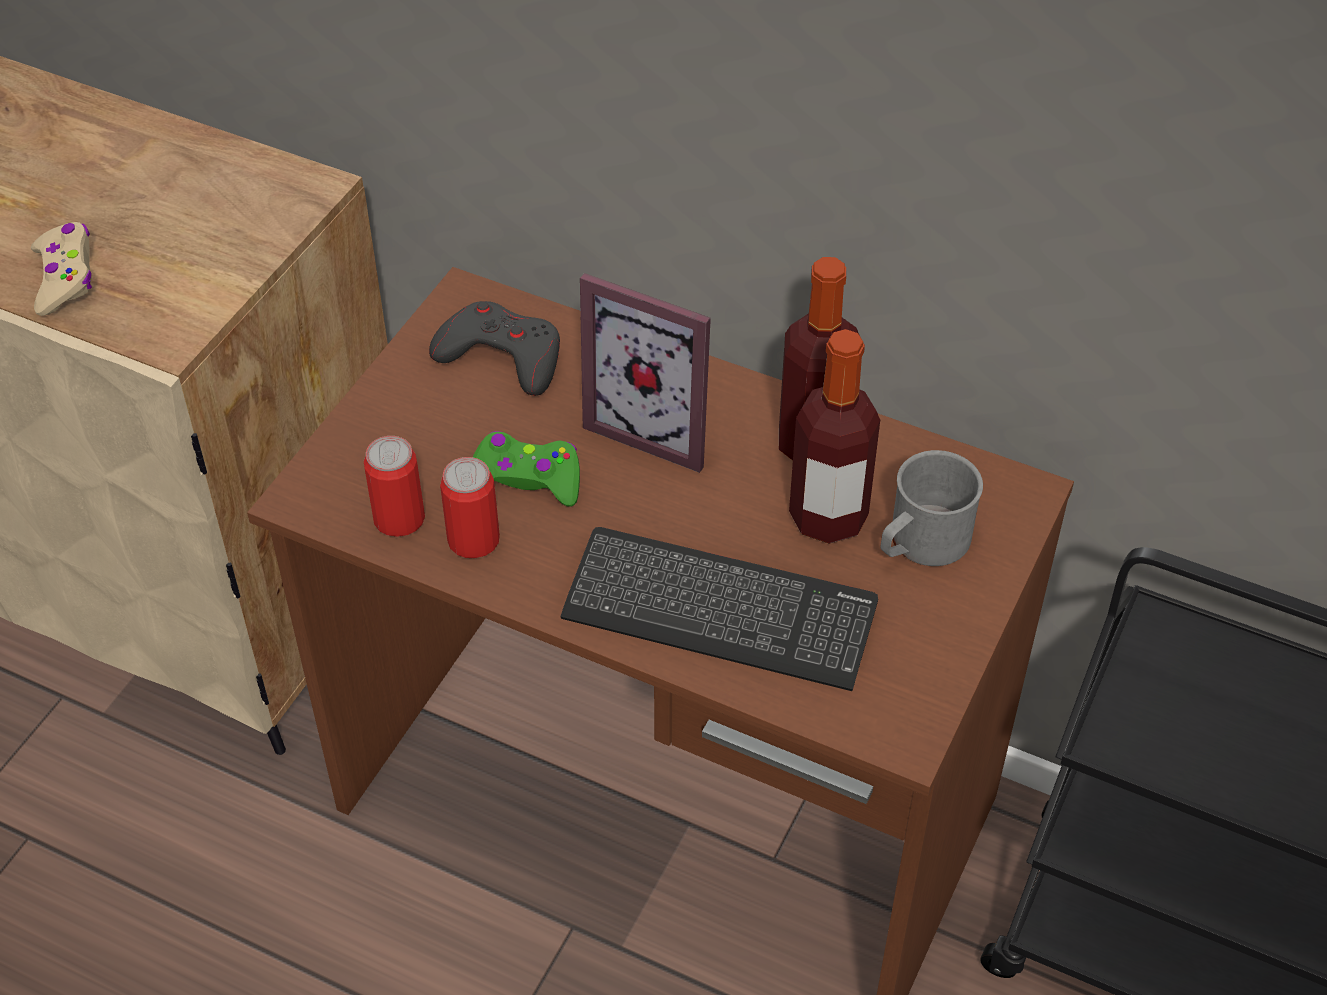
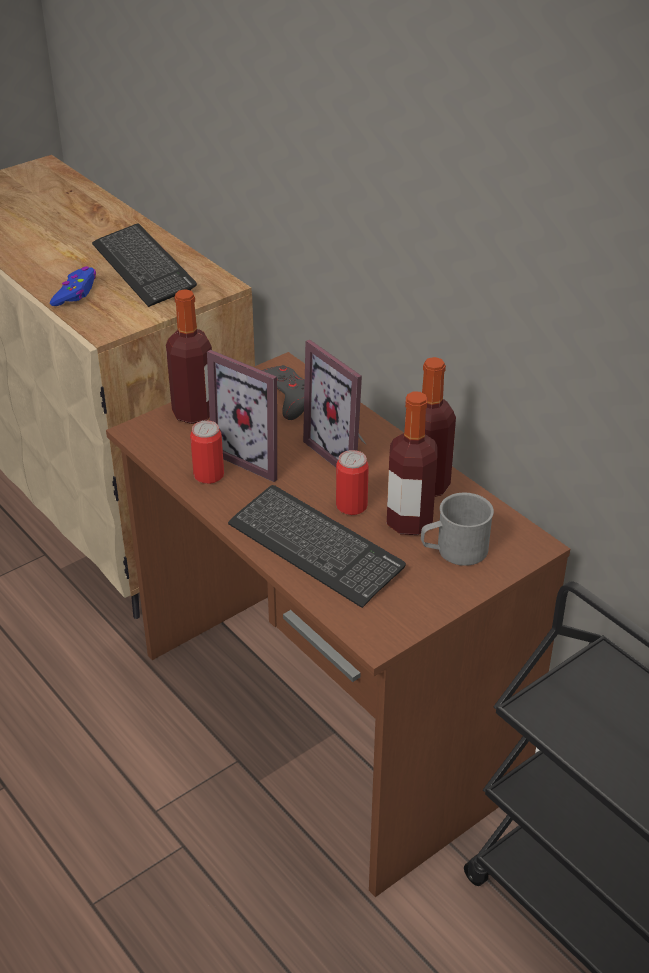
camera: 25 degrees right, 10 degrees down
(65, 277) = (75, 293): beige game controller -> blue game controller
(151, 190) = (143, 267): none -> keyboard
(375, 431) = (194, 413): none -> bottle
(399, 518) = (178, 454): can -> can (351, 506)
(526, 479) = (256, 456): green game controller -> picture frame

